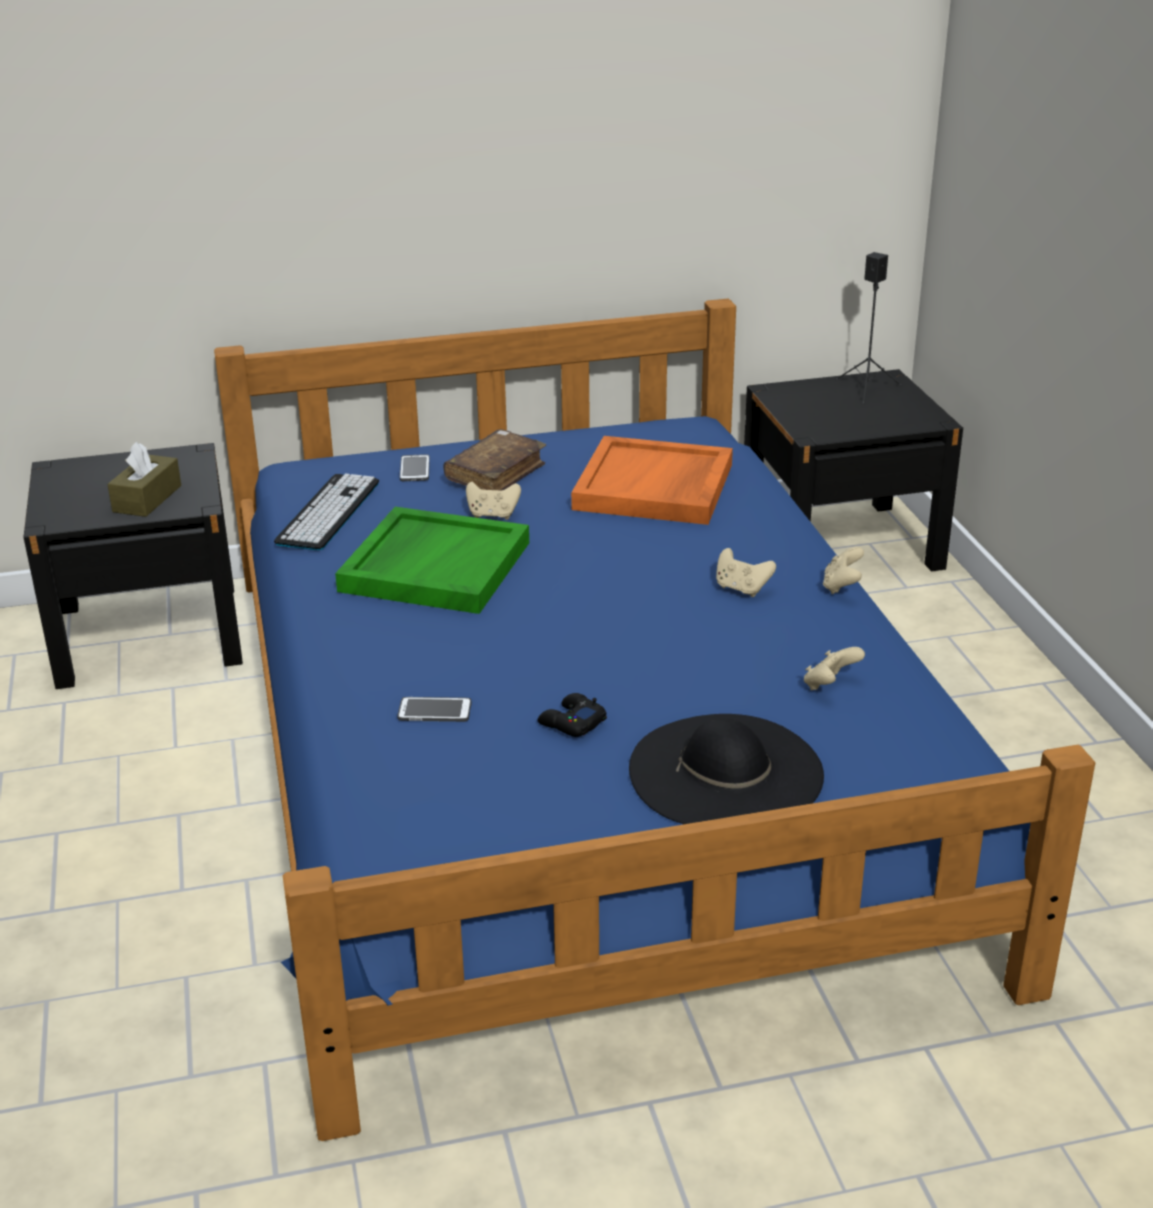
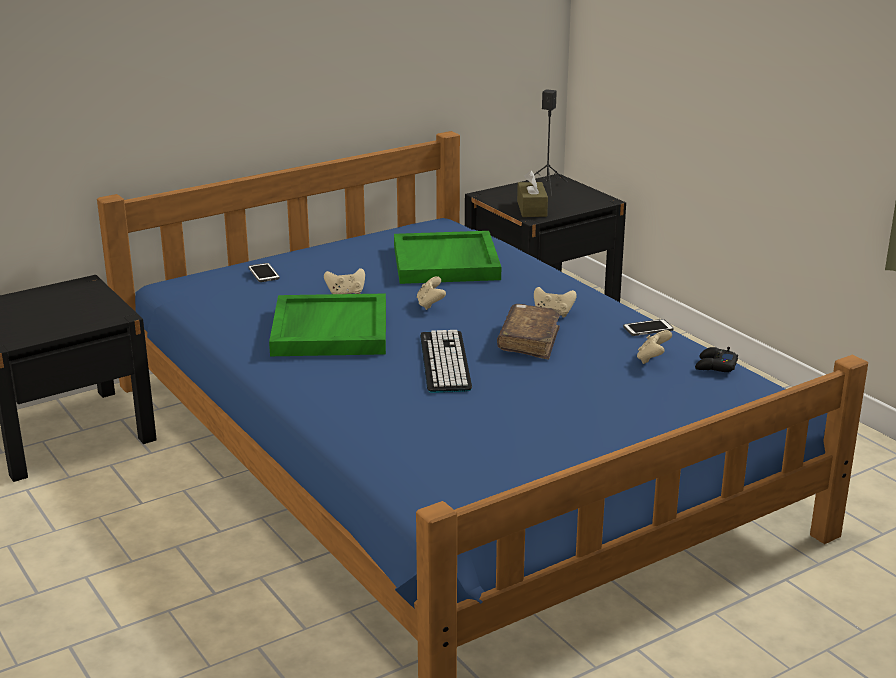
camera: 20 degrees left, 5 degrees down
(147, 499) = (74, 316): brown tissue box -> brown tissue box (532, 209)
(328, 512) = (221, 308): keyboard -> keyboard (445, 362)
(434, 711) = (402, 416): phone -> phone (648, 328)
(495, 474) = (327, 269): brown book -> brown book (529, 341)
(571, 722) = (502, 407): black game controller -> black game controller (715, 366)
(654, 487) = (447, 263): orange tray -> green tray
(726, 772) = (625, 417): black hat -> none
(841, 586) = (615, 303): beige game controller -> beige game controller (430, 305)

